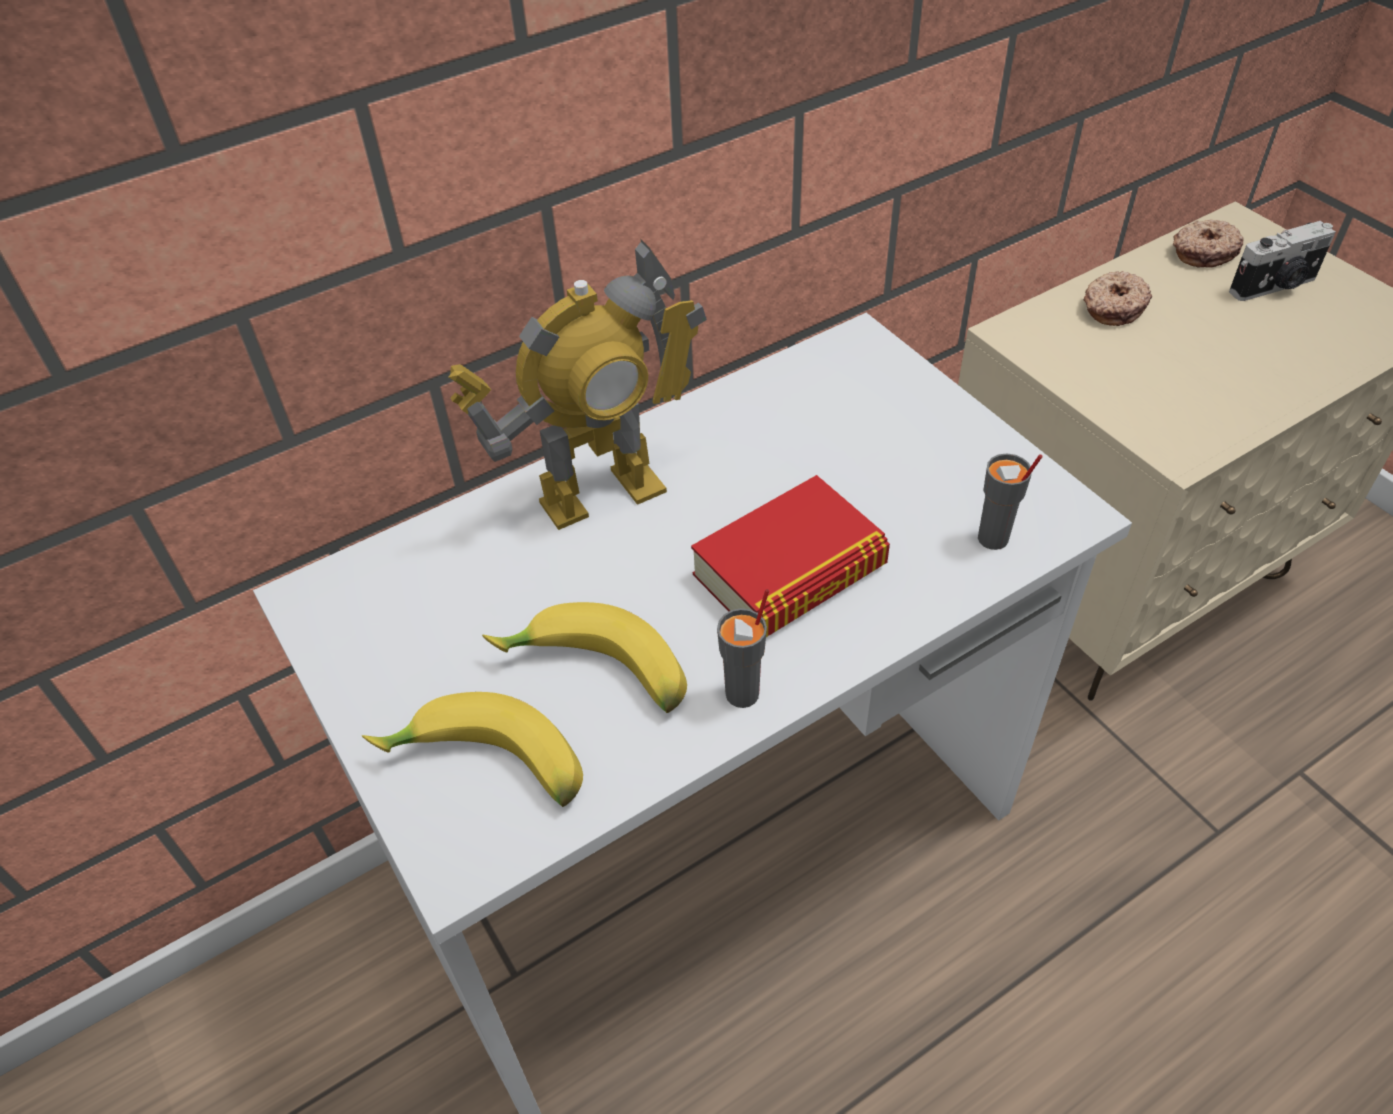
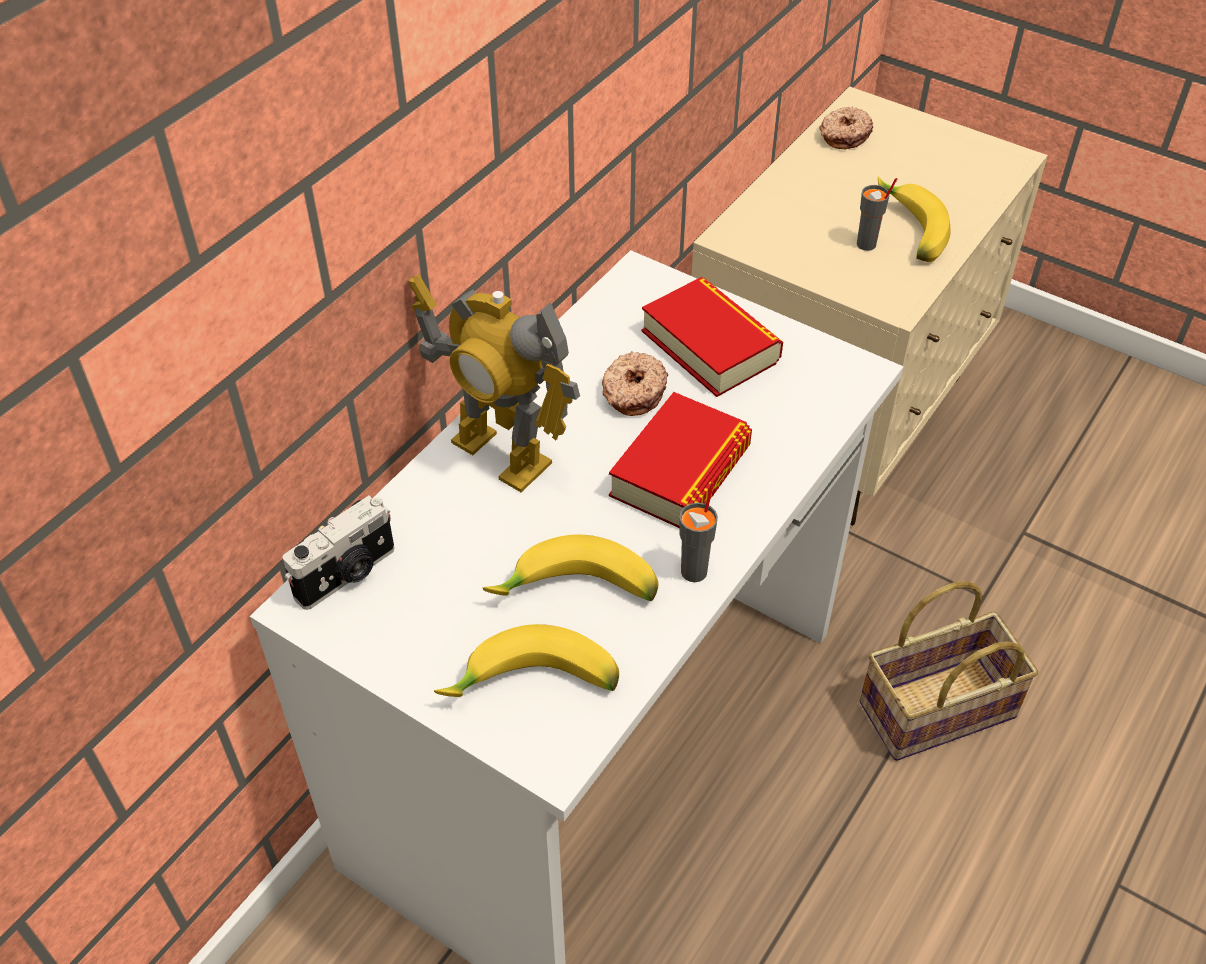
camera: 25 degrees left, 0 degrees up
(601, 494) = (500, 454): toy robot -> toy robot turned 90 degrees clockwise
(901, 438) = (710, 346): none -> book
(993, 539) = (815, 405): grey cup -> grey cup (867, 244)
(1102, 948) = (935, 713): none -> basket
(1112, 307) = (796, 197): donut -> donut (633, 392)
(1234, 373) = (907, 230): none -> banana
(1275, 287) = (907, 153): camera -> camera (347, 575)

